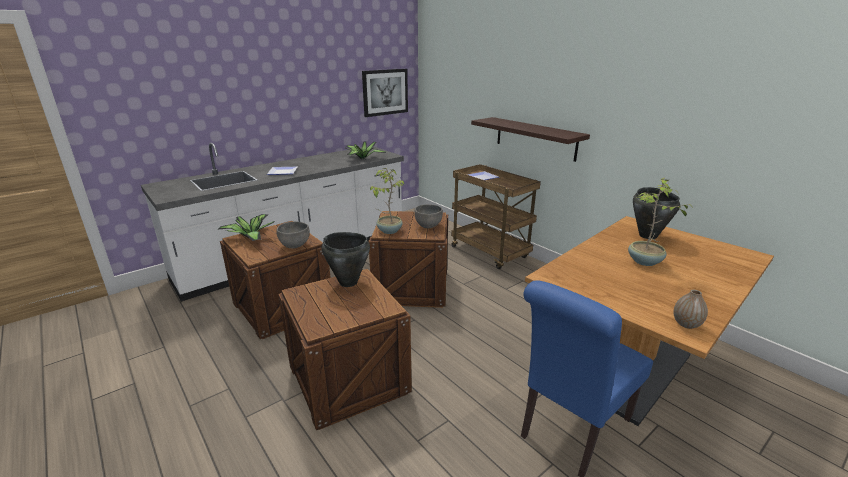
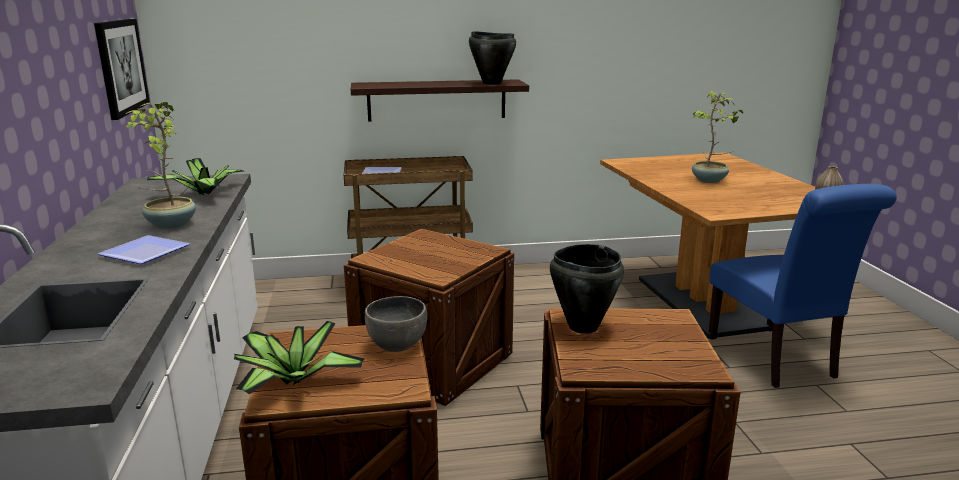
camera: 60 degrees left, 5 degrees down
(389, 231) = (436, 270): potted plant -> potted plant (170, 225)
(428, 226) = (455, 247): grey bowl -> none
(648, 235) = (655, 166): black cooking pot -> black cooking pot (491, 83)

